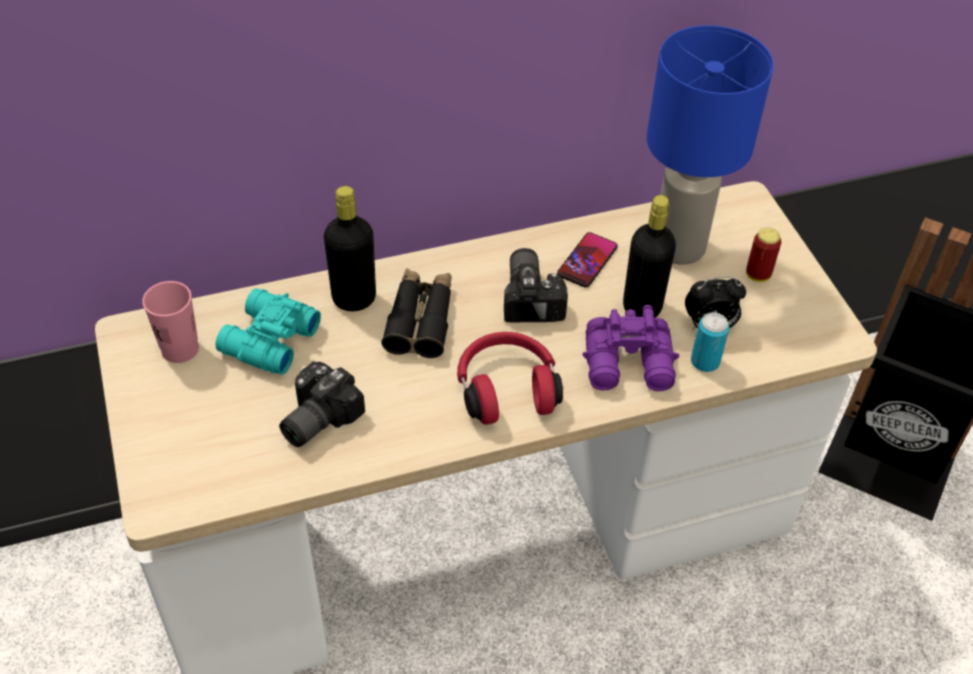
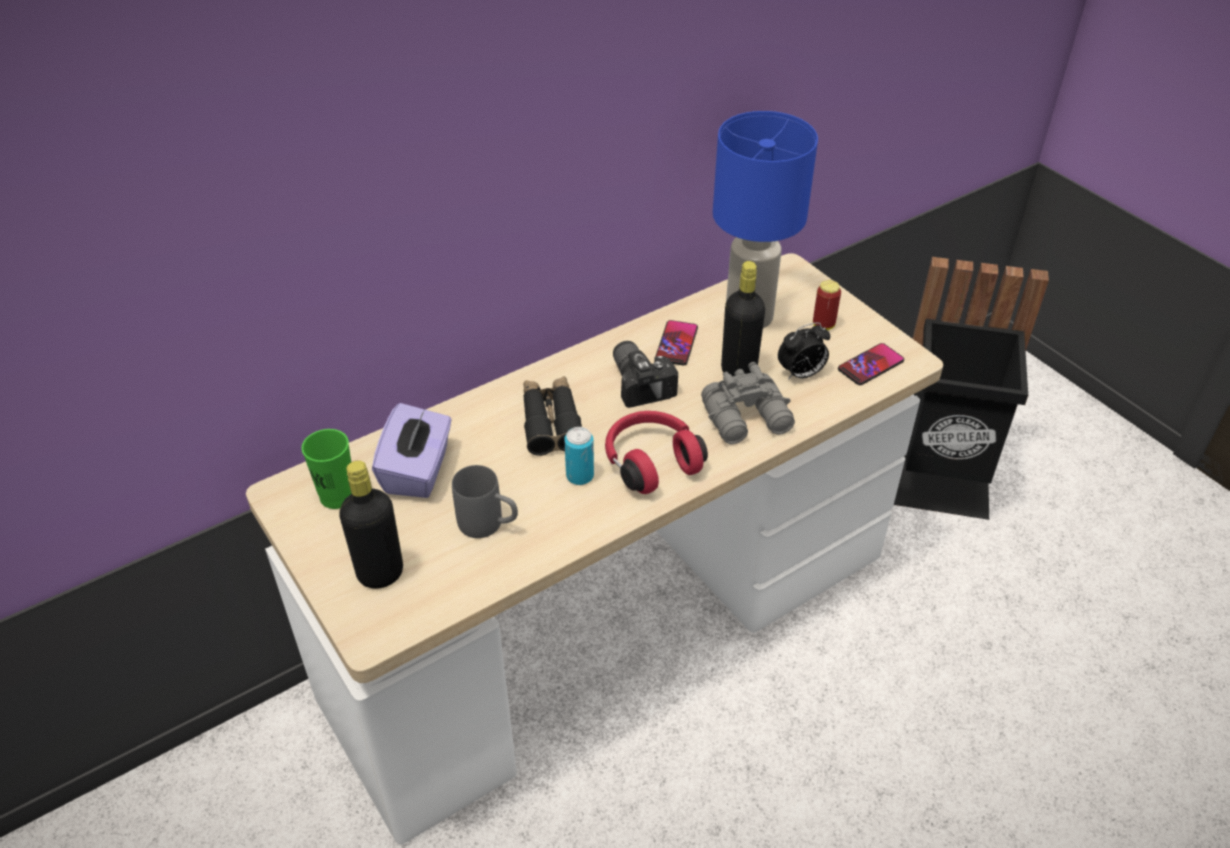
camera: 15 degrees left, 5 degrees down
(180, 349) = (338, 496): pink cup -> green cup
(267, 341) = (418, 471): turquoise binoculars -> purple tissue box
(315, 418) = (489, 525): camera -> grey mug
(354, 298) = (483, 418): black bottle -> black bottle (380, 573)
(630, 365) = (748, 419): purple binoculars -> grey binoculars
(705, 362) = (809, 402): can -> can (580, 476)
(792, 334) = (870, 365): none -> phone

